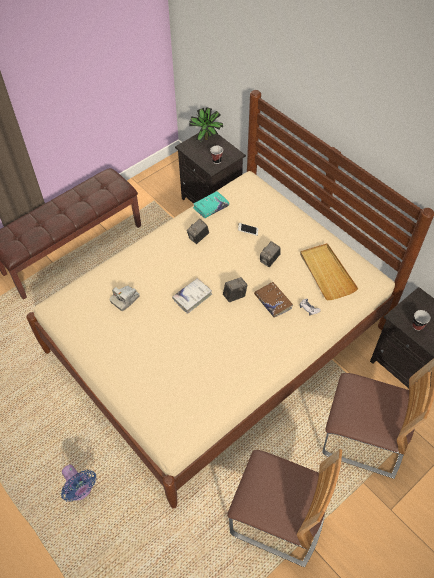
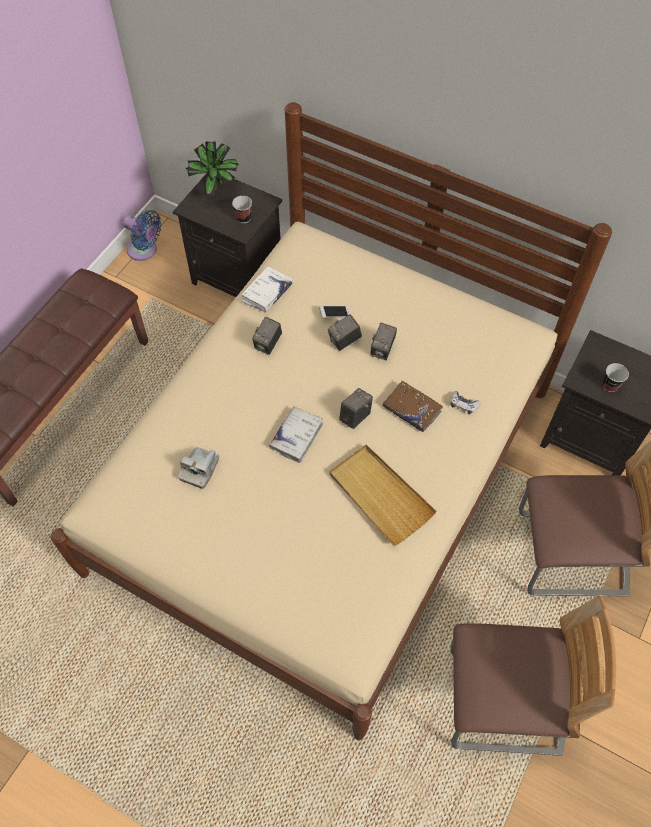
camera: 20 degrees left, 5 degrees up
(80, 489) = (217, 761): blue fan -> blue fan (144, 251)
(211, 207) = (267, 293): turquoise book -> white book
(247, 248) = (344, 341): none -> camera
(326, 273) = (467, 346): beige tray -> beige tray (380, 495)

